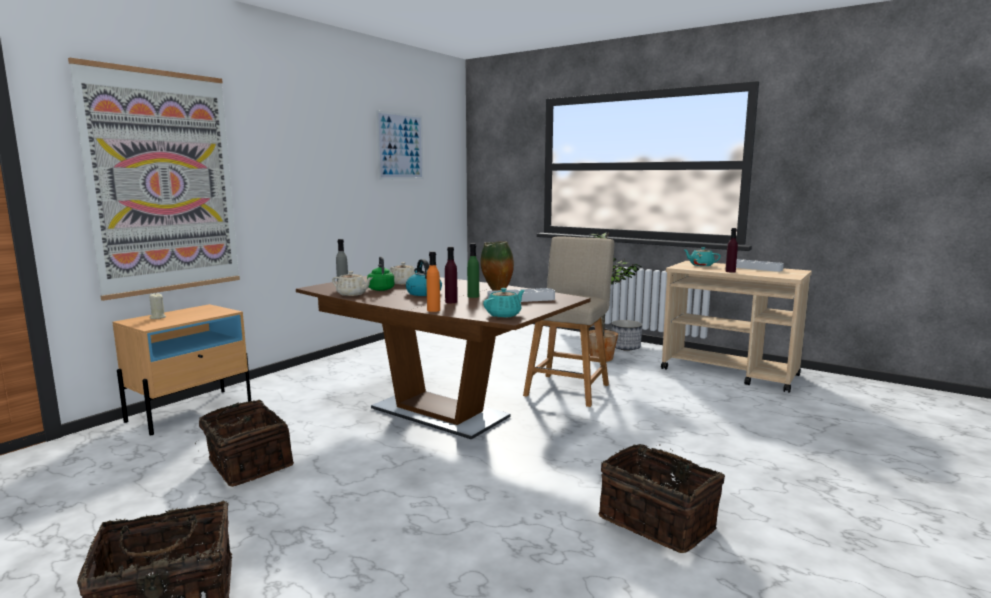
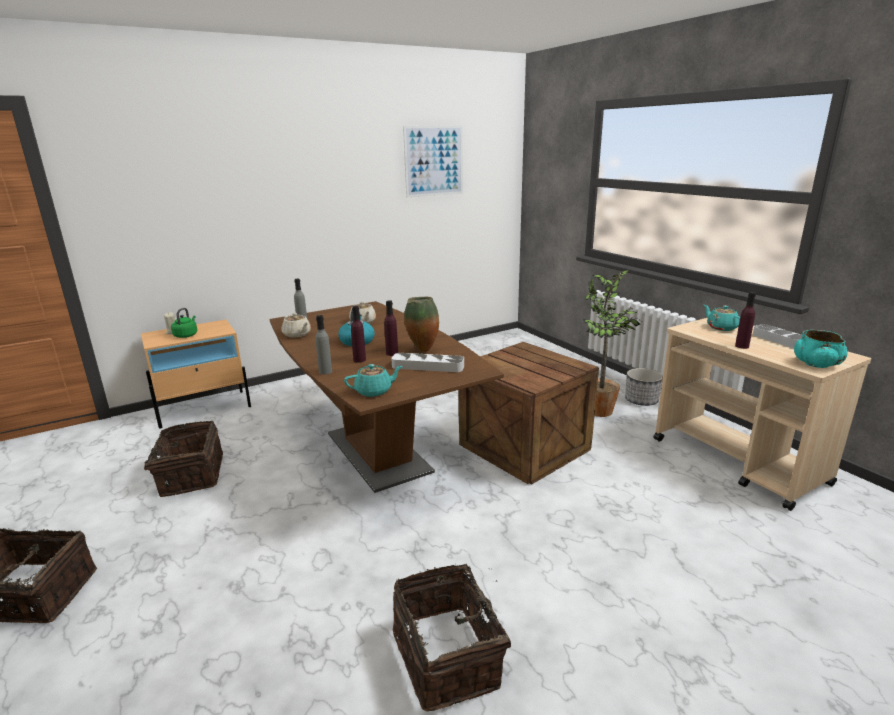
camera: 25 degrees right, 10 degrees up
(164, 183) = (179, 216): picture -> none
(381, 289) = (331, 329): green kettle -> green kettle (186, 335)
(433, 310) = (325, 371): orange bottle -> grey bottle
(473, 296) = (392, 353): green bottle -> purple bottle
(568, 388) = (525, 447): beige chair -> crate
(787, 275) = (816, 364): none -> turquoise bowl

